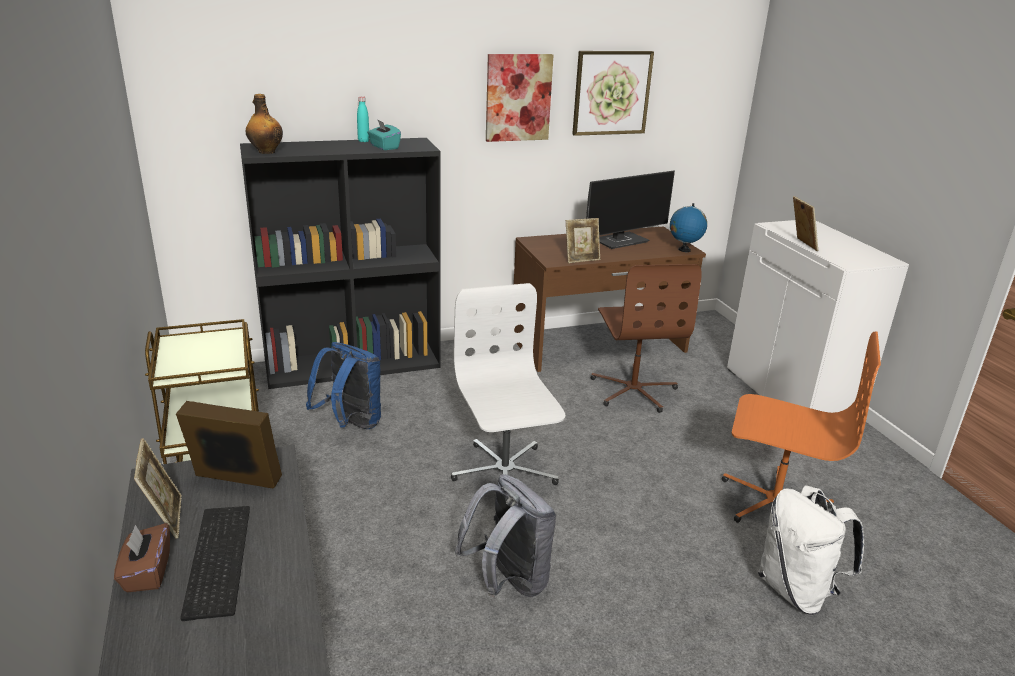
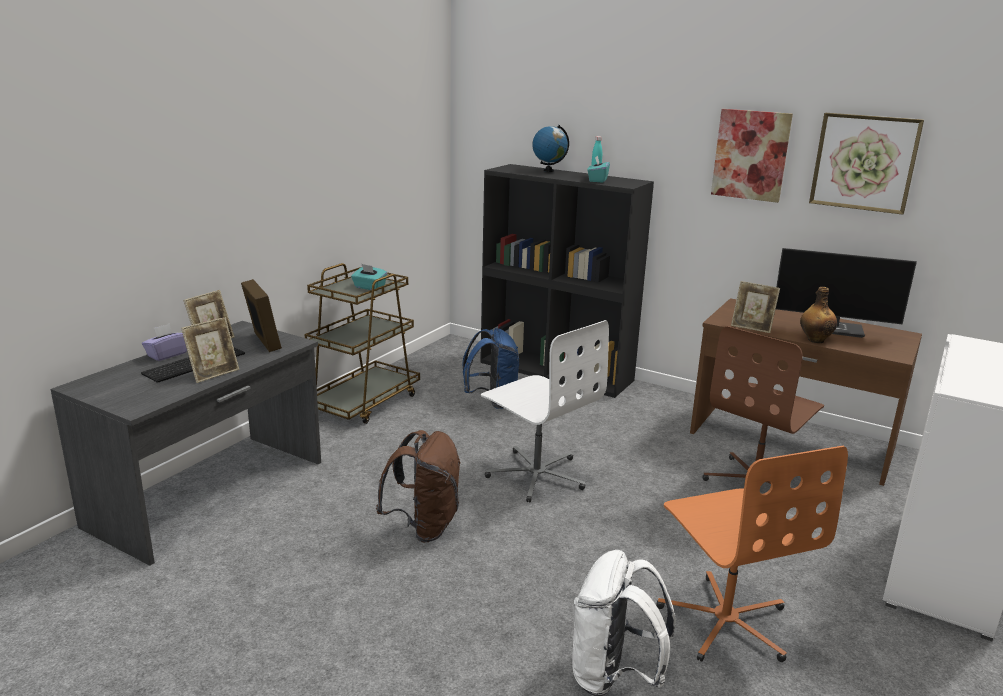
camera: 50 degrees right, 5 degrees down
(147, 573) = (167, 355): brown tissue box -> purple tissue box
(214, 350) = (369, 287): none -> turquoise tissue box
(266, 152) = (509, 169): bottle -> bottle (815, 340)
(504, 472) = (537, 475): white office chair -> white office chair turned 105 degrees clockwise
(508, 582) = (424, 527): grey backpack -> brown backpack
(684, 250) = (890, 354): globe -> globe (548, 170)
(800, 244) = (949, 361): picture frame -> picture frame (214, 374)

